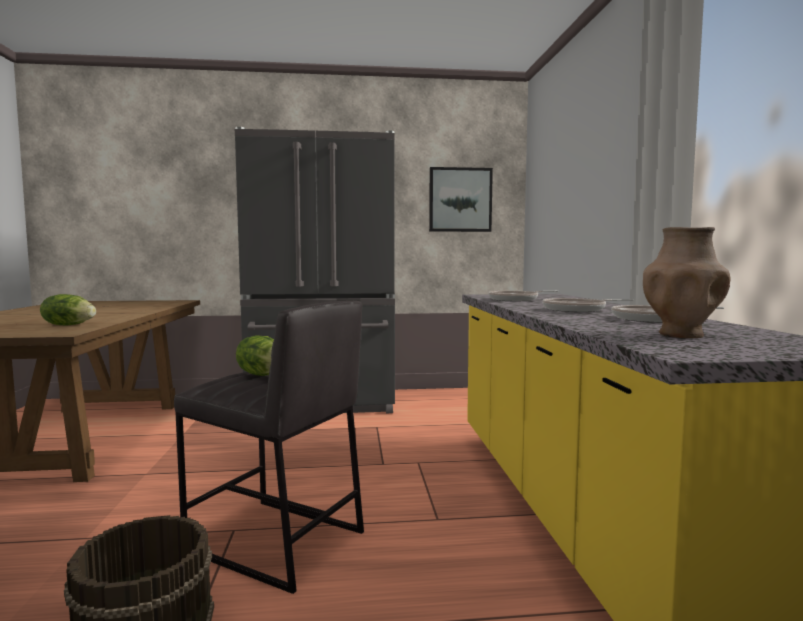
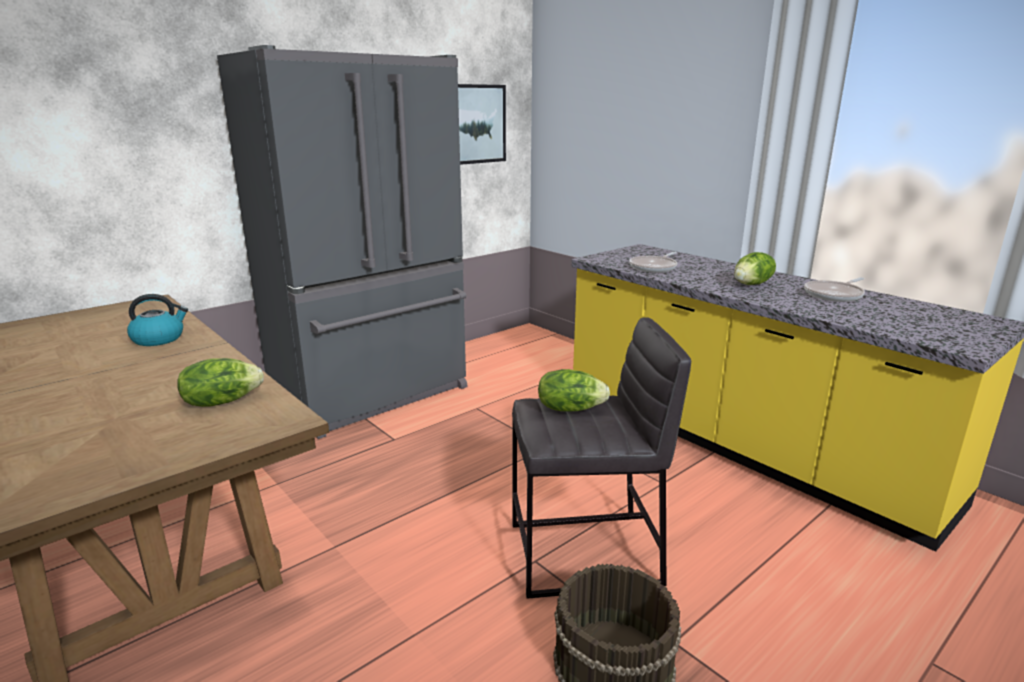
camera: 35 degrees left, 15 degrees up
(135, 309) = (159, 339): none -> kettle
(578, 310) = (752, 284): frying pan -> lettuce
(681, 335) = (906, 320): brown vase -> none

